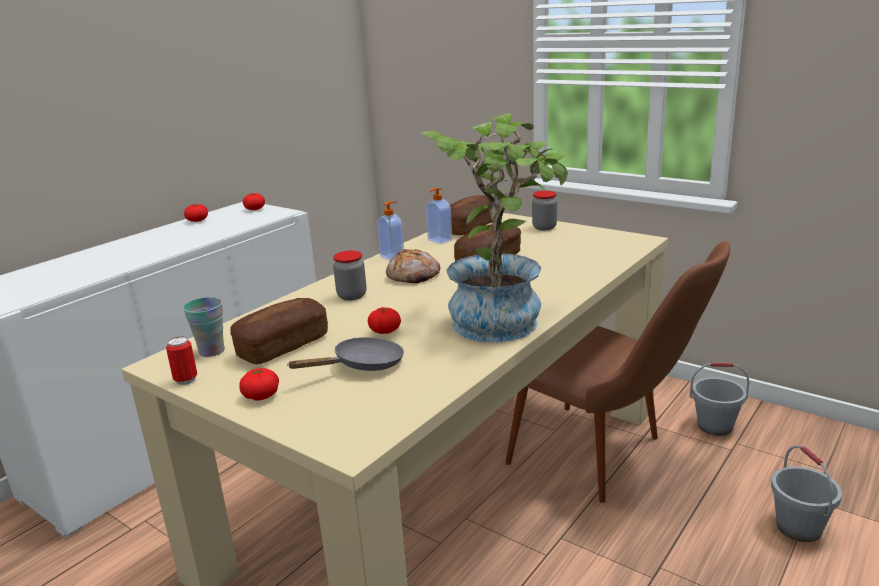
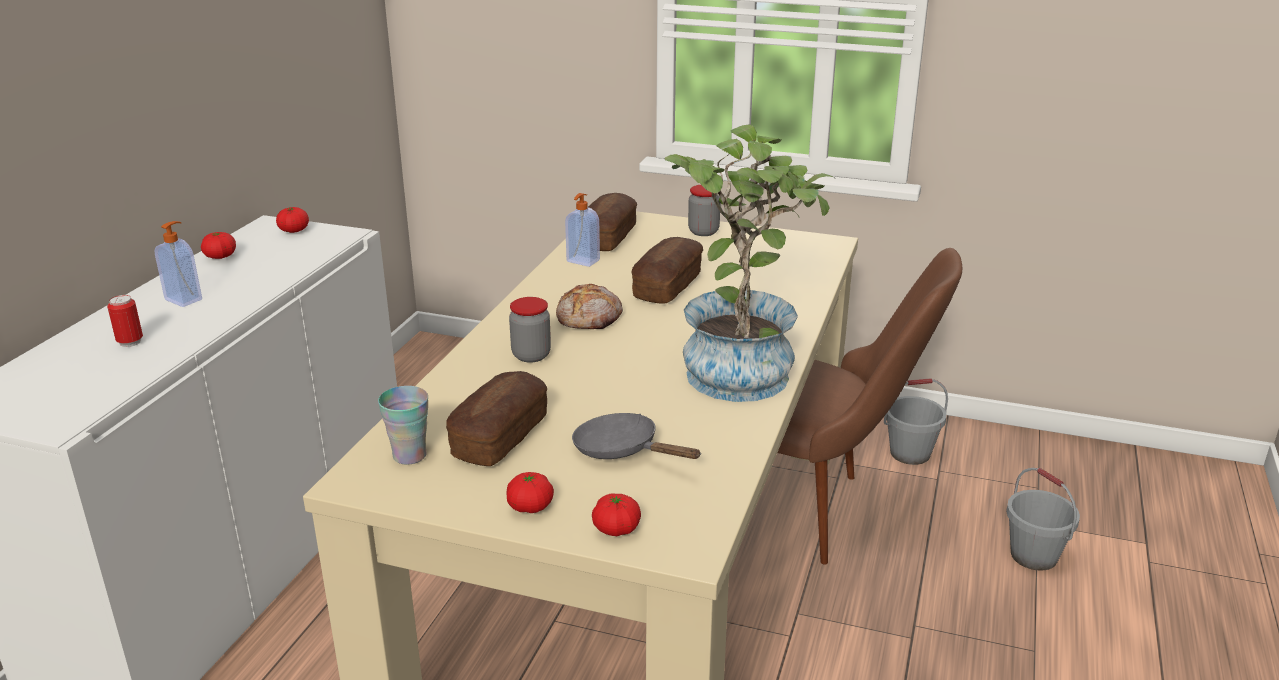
camera: 20 degrees left, 5 degrees up
(186, 380) = (411, 499): can -> can (130, 342)
(362, 365) = (622, 450): grey frying pan -> grey frying pan turned 90 degrees counterclockwise
(385, 331) = (614, 401): tomato -> tomato (616, 529)
(393, 257) = (540, 292): soap dispenser -> soap dispenser (184, 299)

